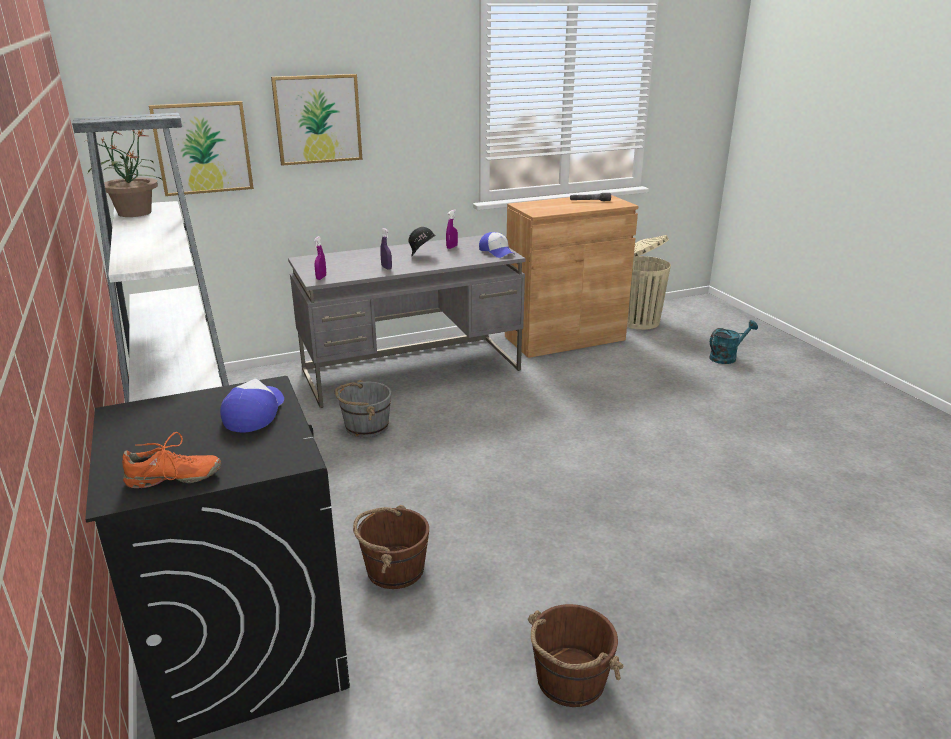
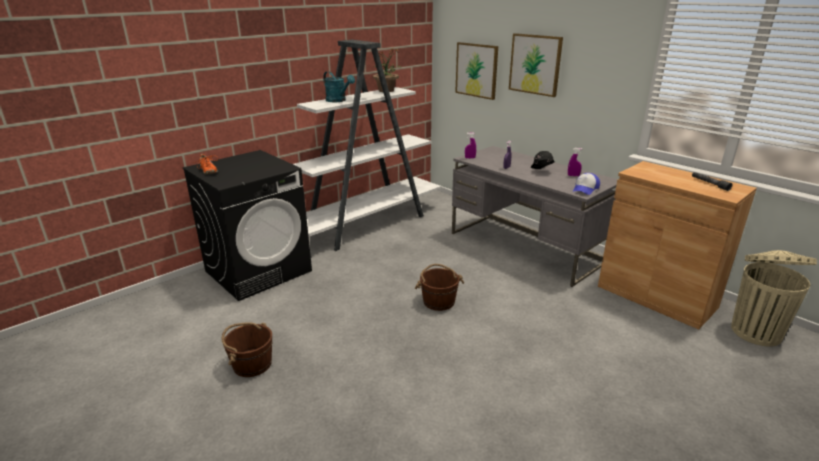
camera: 70 degrees right, 0 degrees up
(254, 413) = (262, 170): cap -> none
(365, 426) = (444, 251): grey bucket -> none
(394, 569) = (320, 292): brown bucket -> brown bucket (438, 301)
(726, 357) = (751, 403): turquoise watering can -> turquoise watering can (338, 101)

